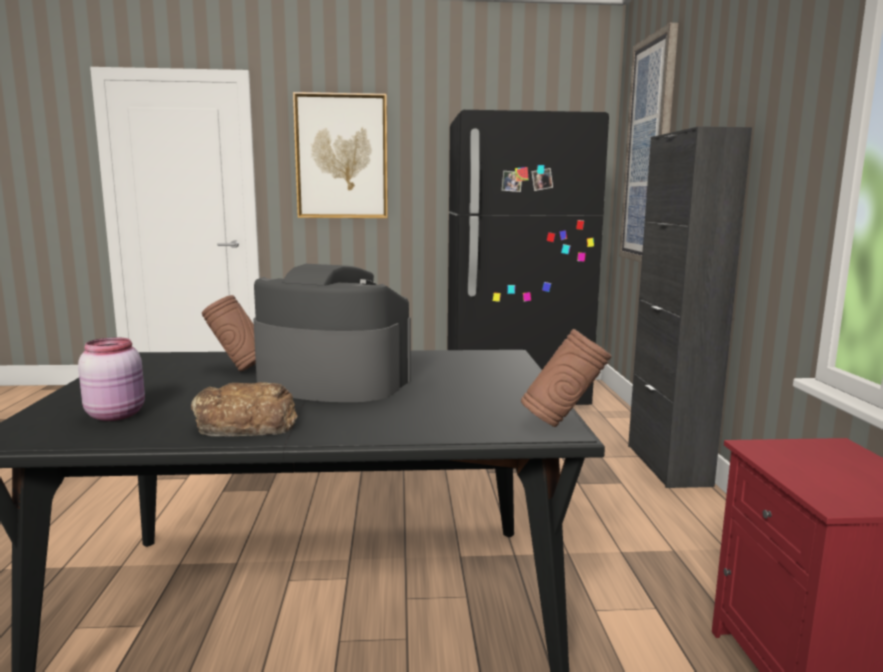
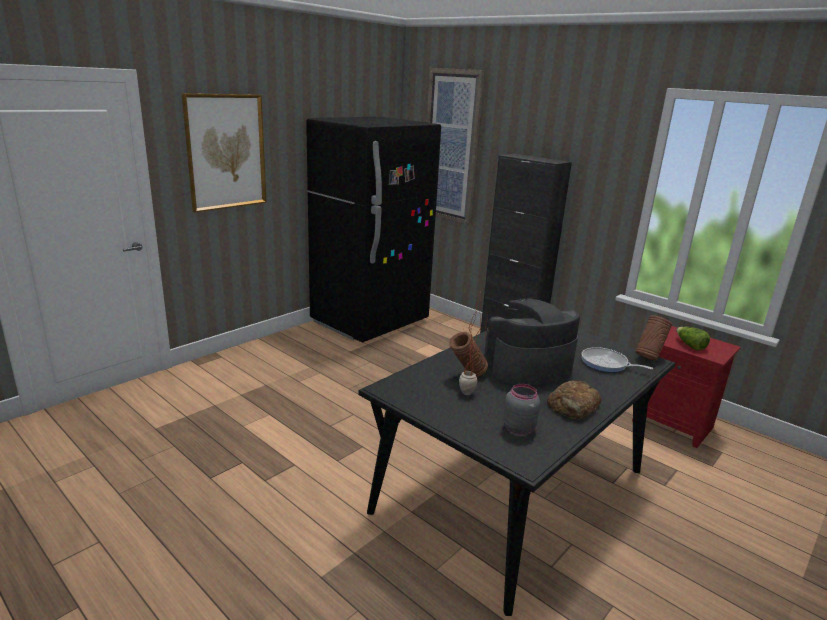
camera: 45 degrees left, 10 degrees up
(117, 414) = (518, 428): pink jar -> grey jar
(177, 380) = (467, 396): none -> potted plant
(456, 409) = (606, 364): none -> frying pan
(813, 471) = (689, 345): none -> lettuce

